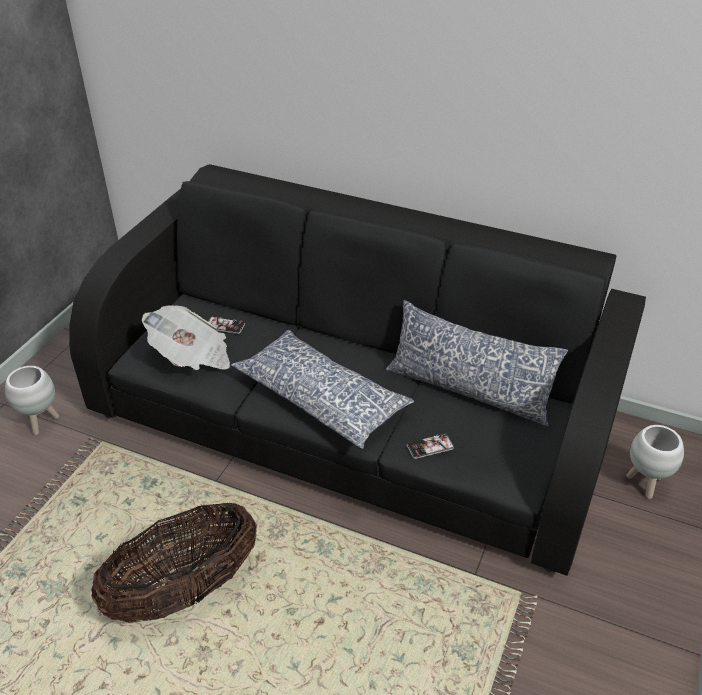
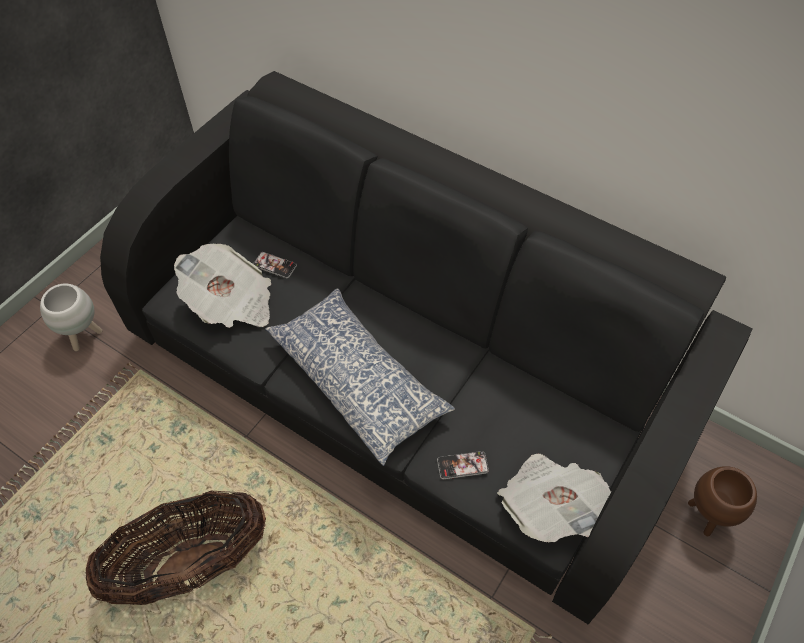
camera: 10 degrees right, 15 degrees up
(468, 390) = (523, 393): pillow -> none
(512, 465) = (549, 505): none -> newspaper
(645, 484) = (707, 516): white planter -> brown planter

